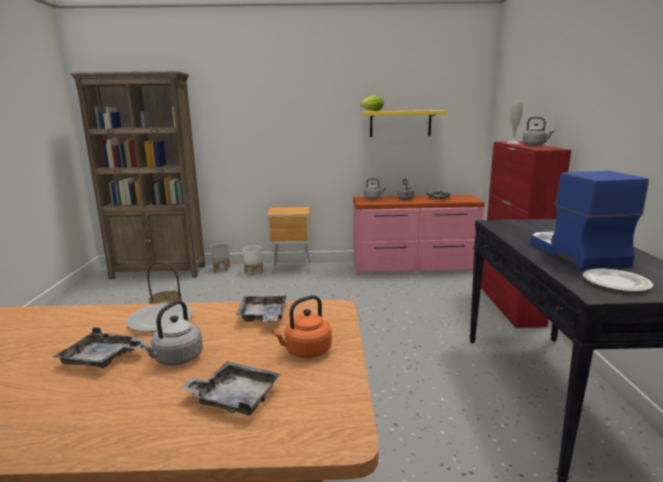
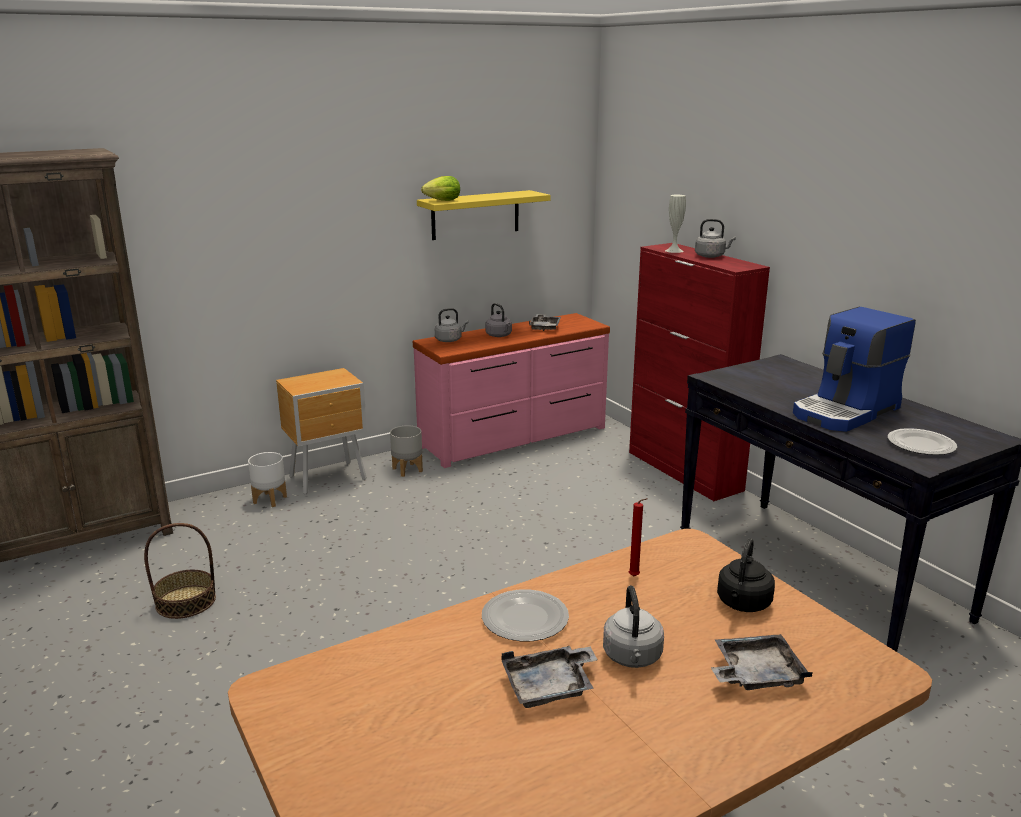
camera: 30 degrees left, 5 degrees up
(222, 269) = (203, 507): grey planter -> grey planter (407, 469)
(263, 317) = (635, 577): grey tray -> red candle
(305, 351) = (743, 604): orange kettle -> black kettle
(574, 253) = (846, 412): coffee machine -> coffee machine turned 90 degrees counterclockwise

